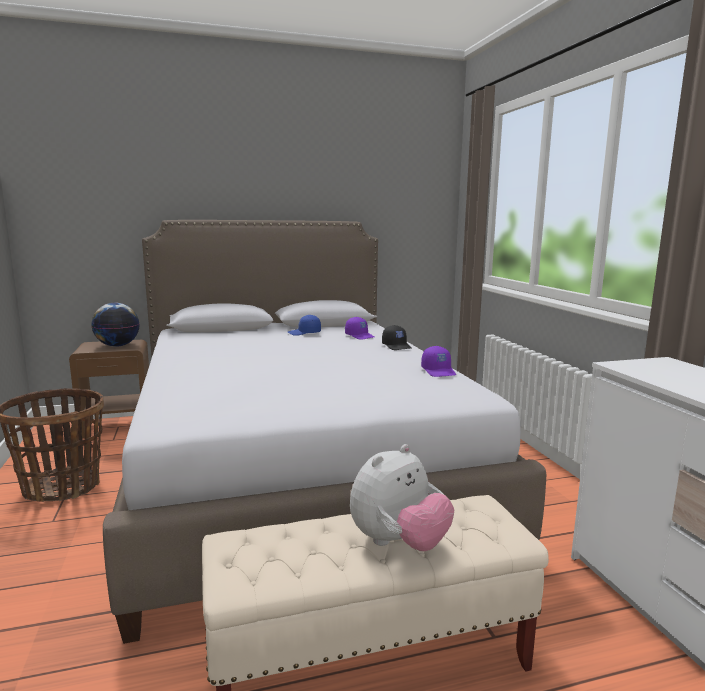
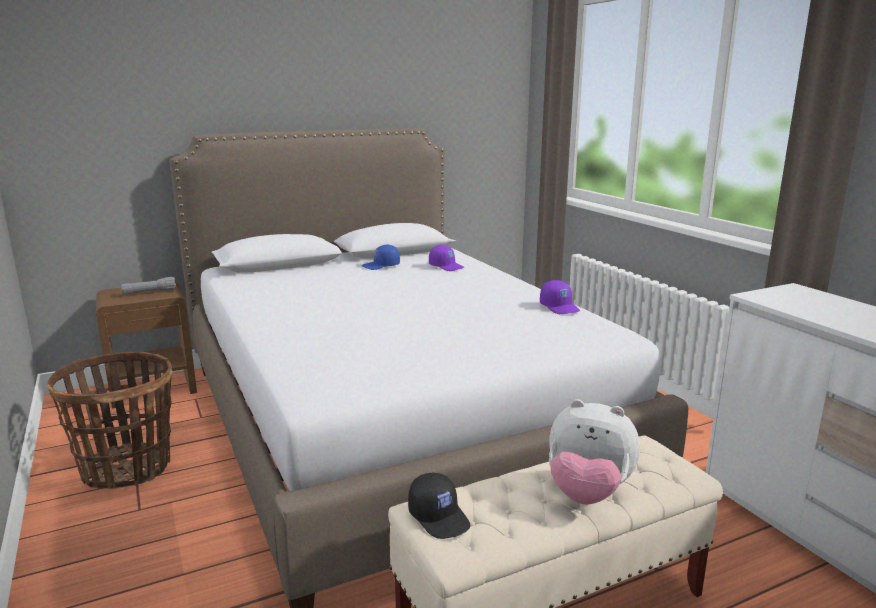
camera: 10 degrees left, 5 degrees up
(117, 345) = (149, 292): globe -> grey flashlight
(397, 346) = (496, 278): black cap -> black cap (440, 517)
(398, 543) = (587, 493): plush toy -> plush toy turned 75 degrees clockwise

